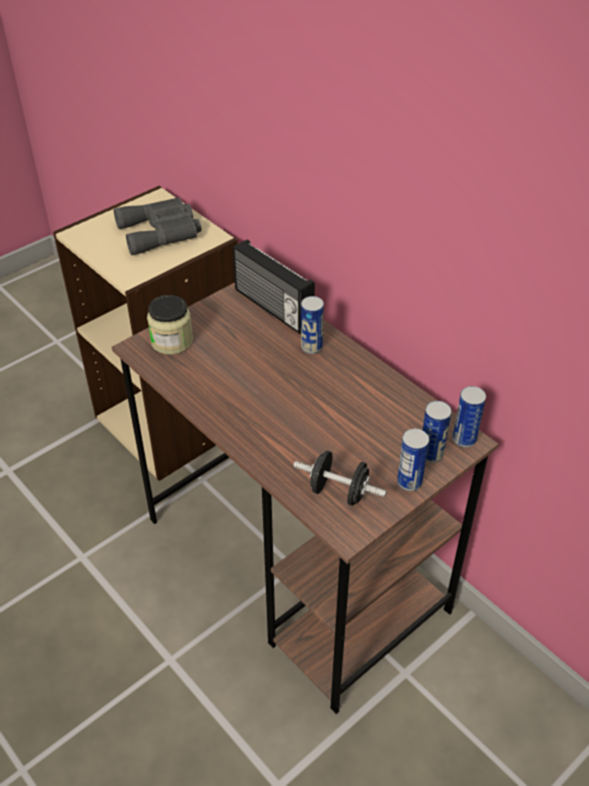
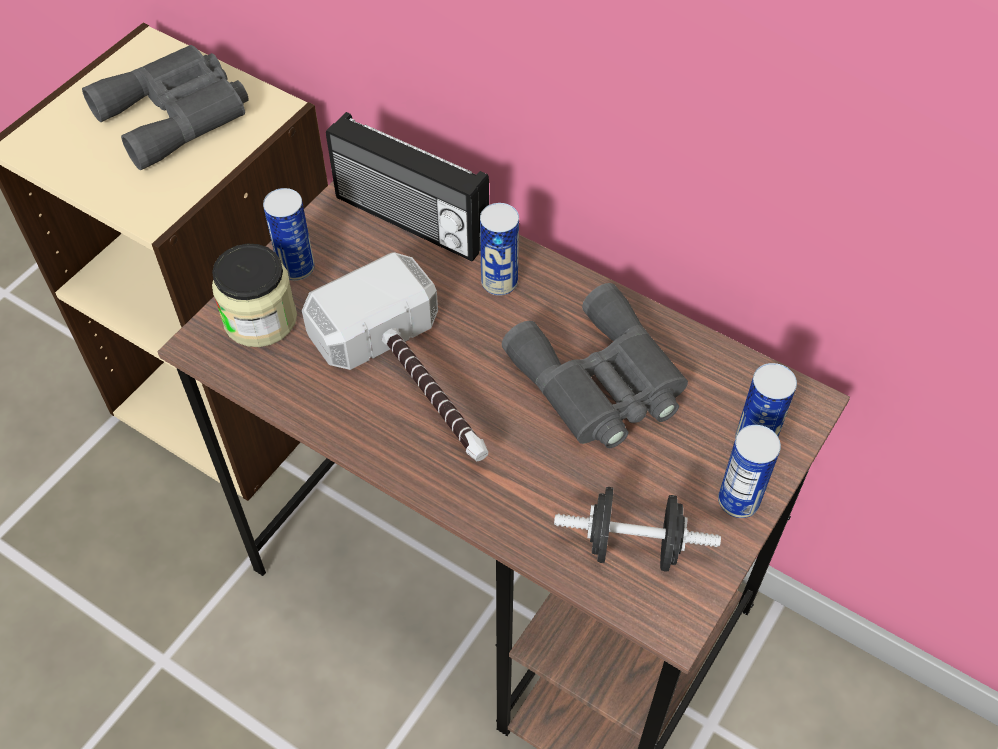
camera: 15 degrees left, 10 degrees up
(245, 388) = (415, 384): none -> hammer
(350, 407) = (599, 383): none -> grey binoculars
(464, 439) = (796, 401): can -> can (296, 268)

